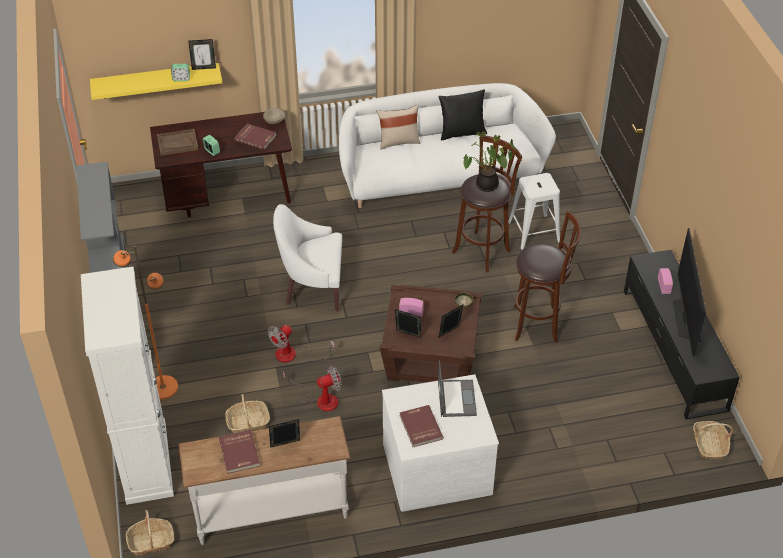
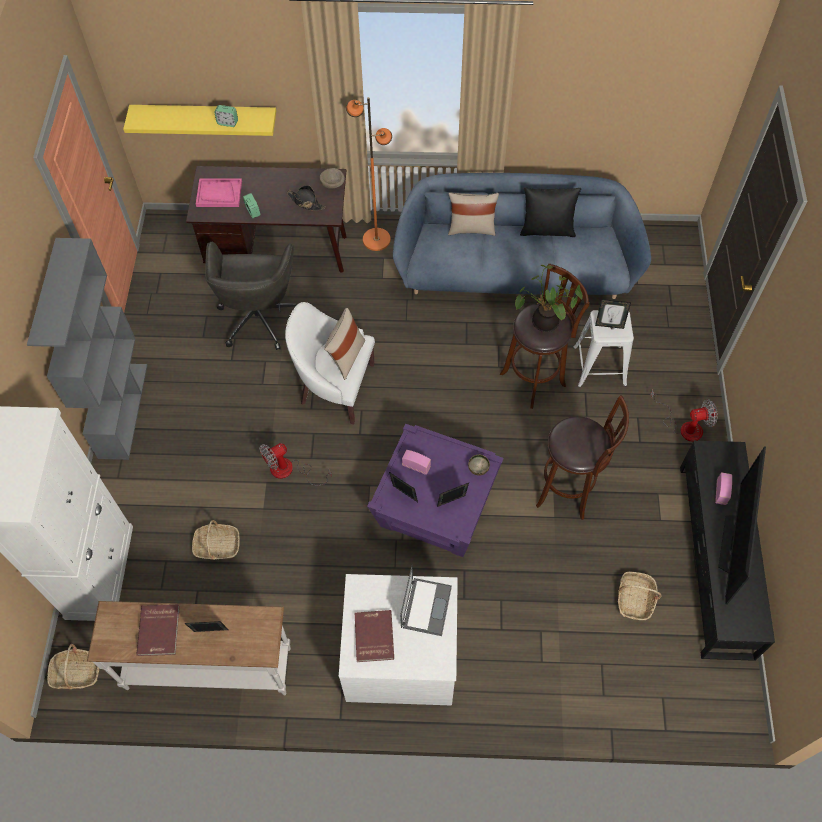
camera: 15 degrees right, 15 degrees up
(162, 387) = (143, 481): orange floor lamp -> orange floor lamp (376, 239)
(177, 143) = (219, 194): brown tray -> pink tray
(203, 67) = (257, 111): picture frame -> picture frame (609, 325)
(226, 247) = (259, 316): none -> grey office chair
(256, 137) = (305, 202): red book -> black hat
(320, 399) = (301, 535): fan -> fan (684, 426)
(323, 249) = (346, 357): none -> beige pillow
(430, 359) = (435, 510): brown side table -> purple side table
(438, 176) = (514, 269): white sofa -> blue sofa
(709, 444) = (718, 700): basket -> basket (635, 599)

